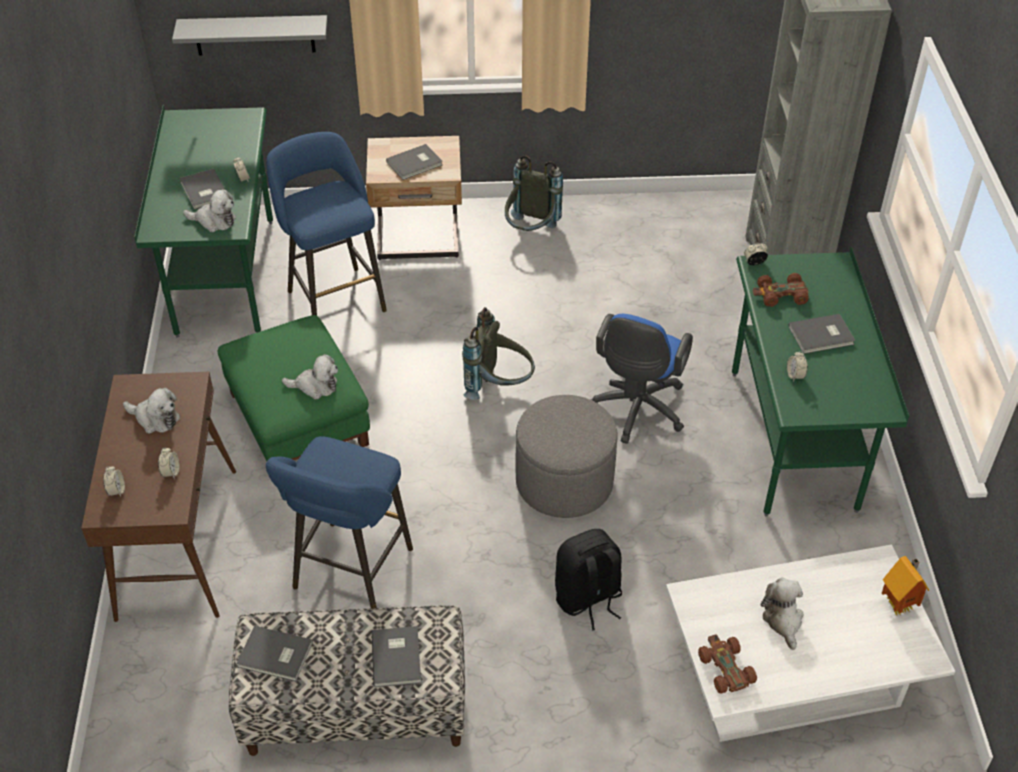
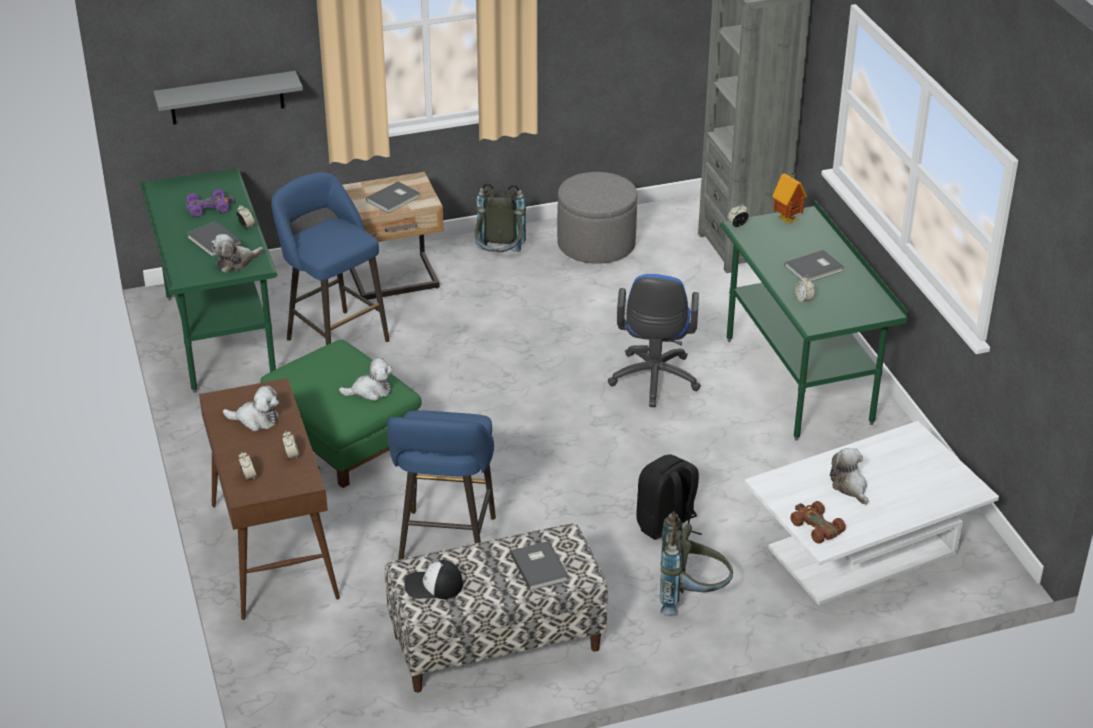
camera: 15 degrees left, 10 degrees down
(214, 221) = (236, 262): plush toy -> plush toy turned 150 degrees clockwise
(216, 150) = (209, 208): none -> purple toy car
(275, 656) = (433, 585): grey book -> cap
(499, 387) = (521, 383): grey backpack -> grey backpack (691, 597)
(564, 482) = (610, 445): grey ottoman -> grey ottoman (596, 244)
(780, 295) = (769, 245): brown toy car -> none
(899, 605) = (939, 460): toy house -> toy house (788, 219)

